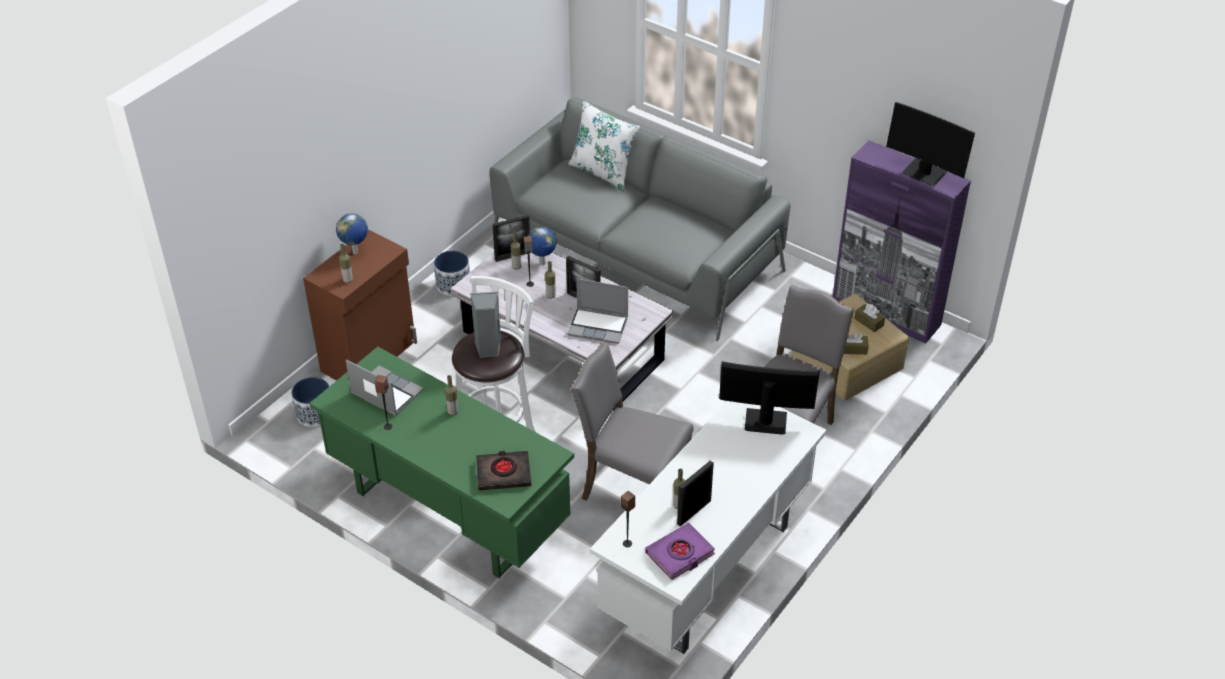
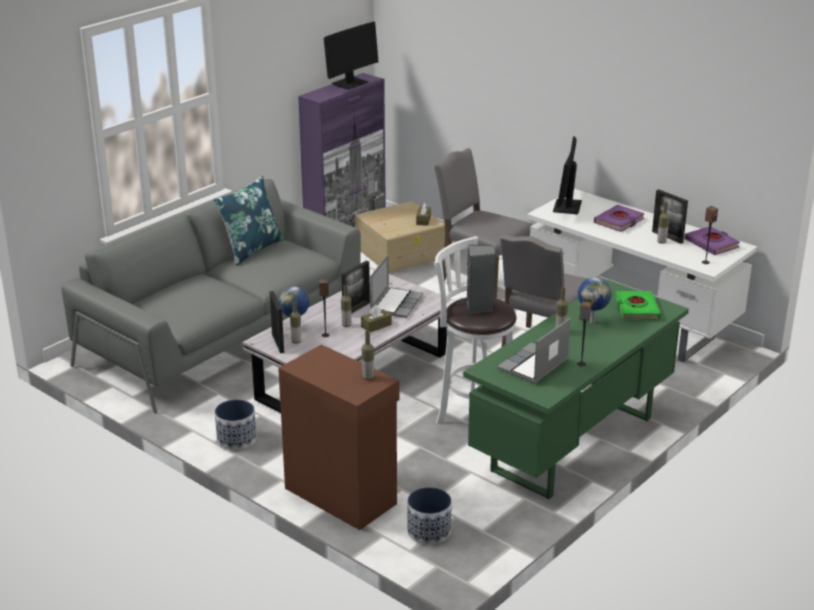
camera: 85 degrees left, 15 degrees down
(356, 252) = (320, 373): globe -> globe (592, 321)
(503, 473) = (636, 309): black book -> green book
(603, 171) = (165, 286): white pillow -> none
(690, 213) = (251, 249): none -> blue pillow
(731, 468) = (619, 221): none -> purple book
(868, 322) = (392, 212): brown tissue box -> brown tissue box (376, 326)

